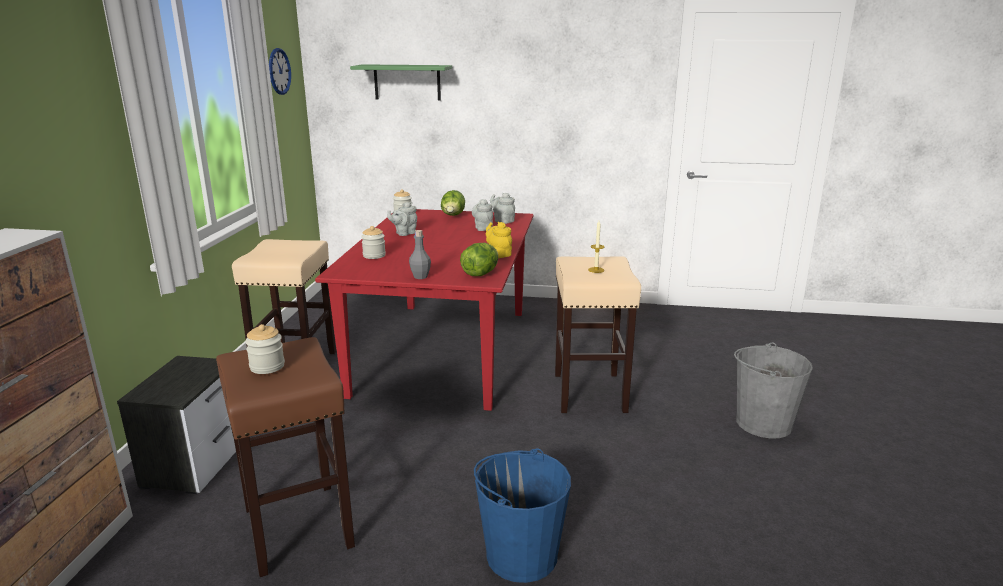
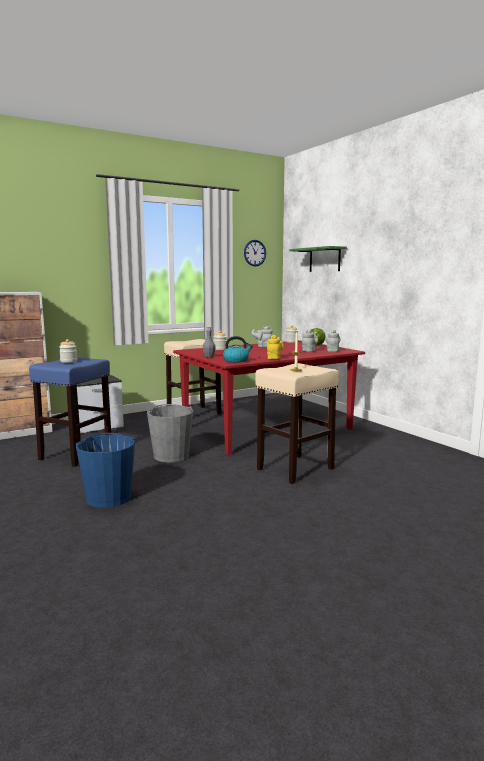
camera: 50 degrees right, 10 degrees down
(297, 526) = (76, 454): brown stool -> blue stool
(480, 274) = (236, 360): lettuce -> kettle
(763, 423) = (367, 526): grey bucket -> grey bucket (171, 455)

